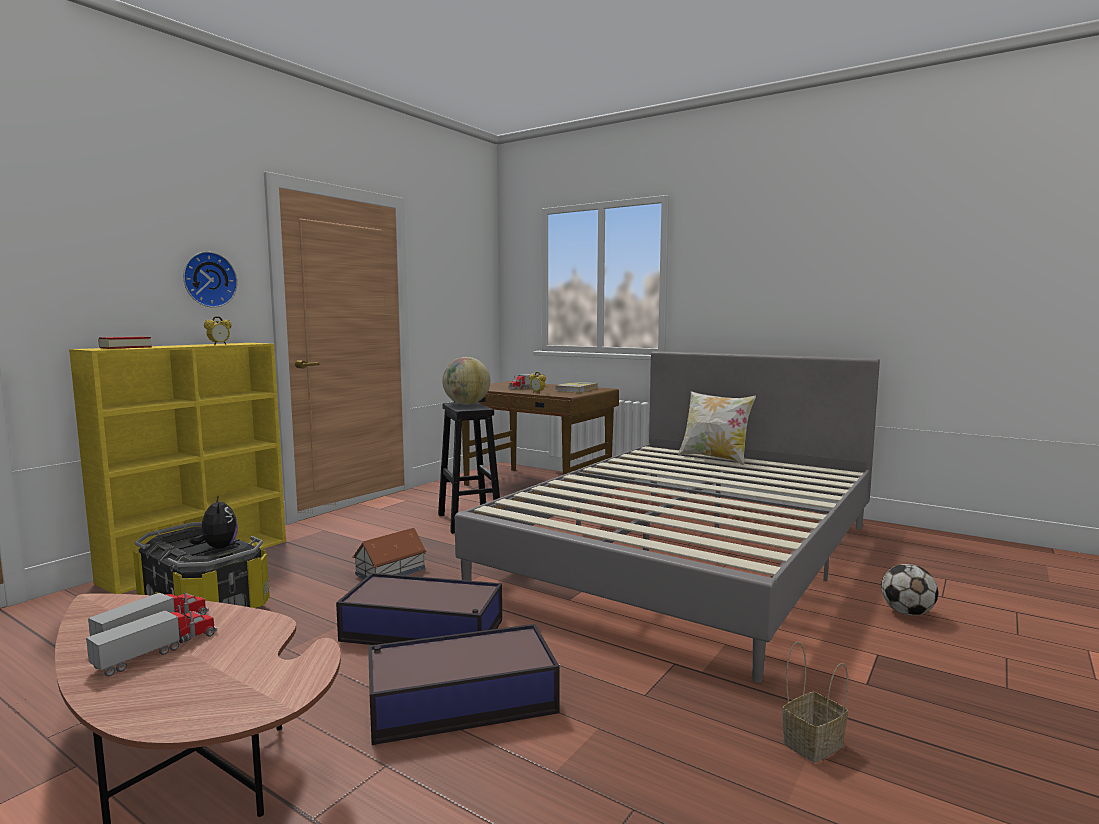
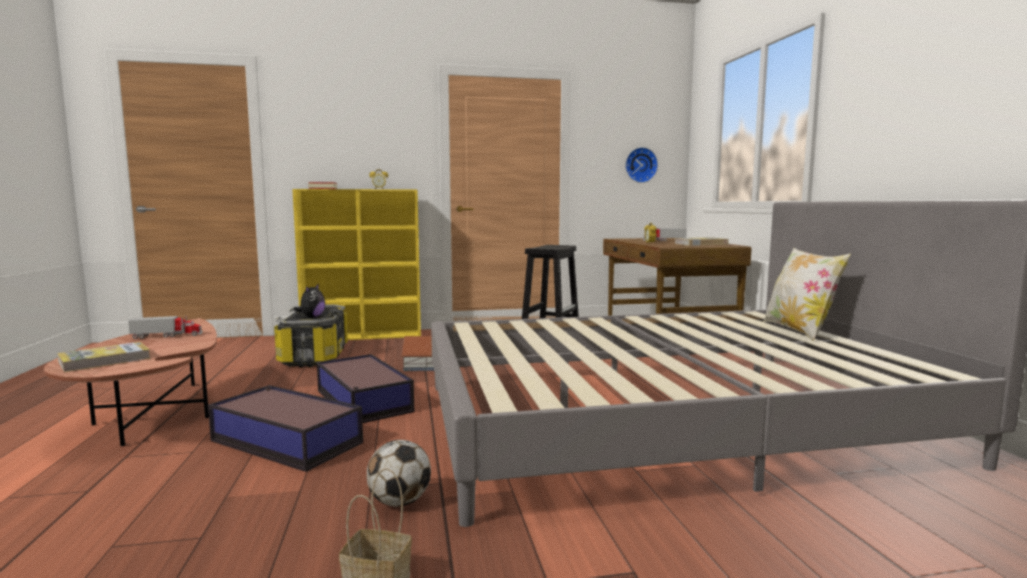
camera: 45 degrees right, 0 degrees up
(158, 651) = (143, 343): toy truck -> none
(208, 279) = (390, 145): wall clock -> wall clock (640, 165)
(211, 690) = (105, 360): none -> book
(466, 404) = (556, 246): globe -> none
(907, 613) = (794, 563): football -> football (400, 502)

